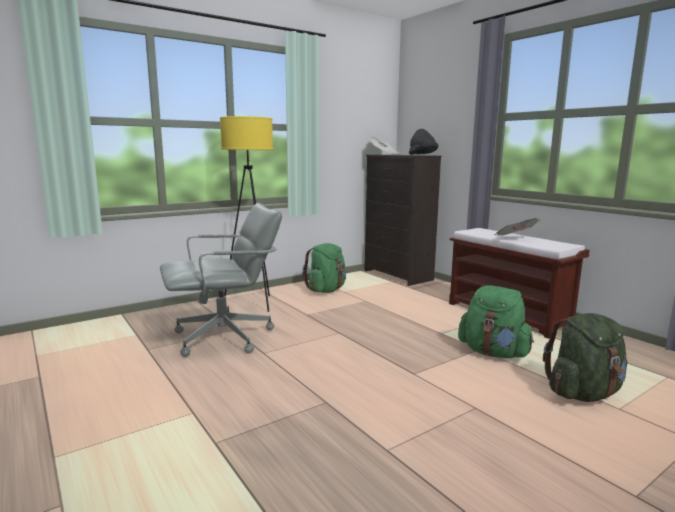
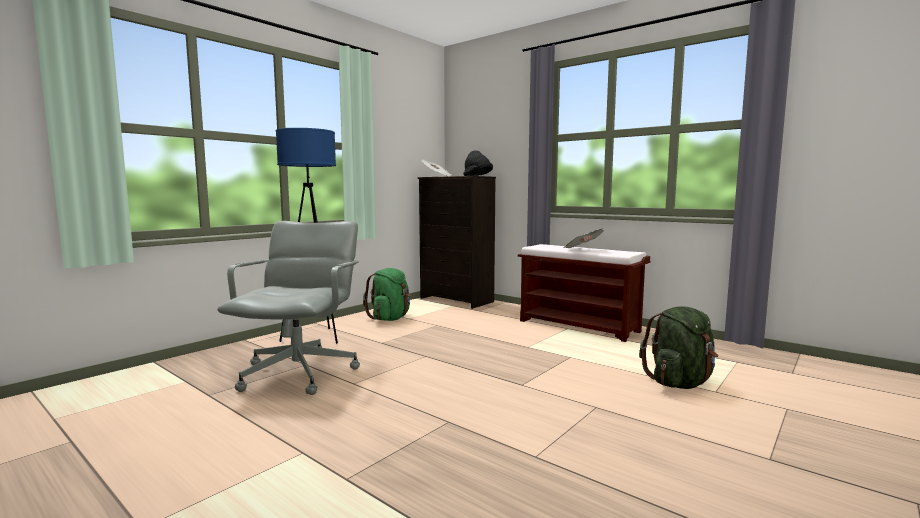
camera: 15 degrees left, 5 degrees down
(225, 337) = (300, 373): grey office chair -> grey office chair turned 45 degrees counterclockwise
(253, 303) = (314, 337): yellow floor lamp -> blue floor lamp
(493, 353) = (585, 359): green backpack -> none

